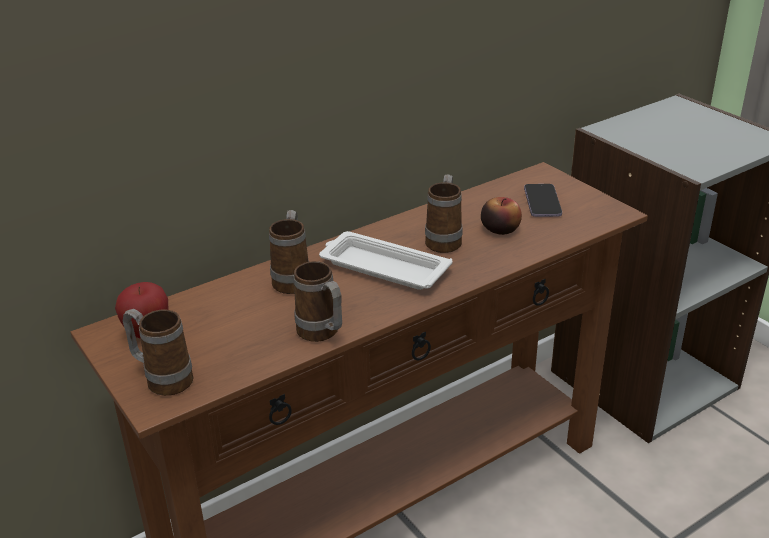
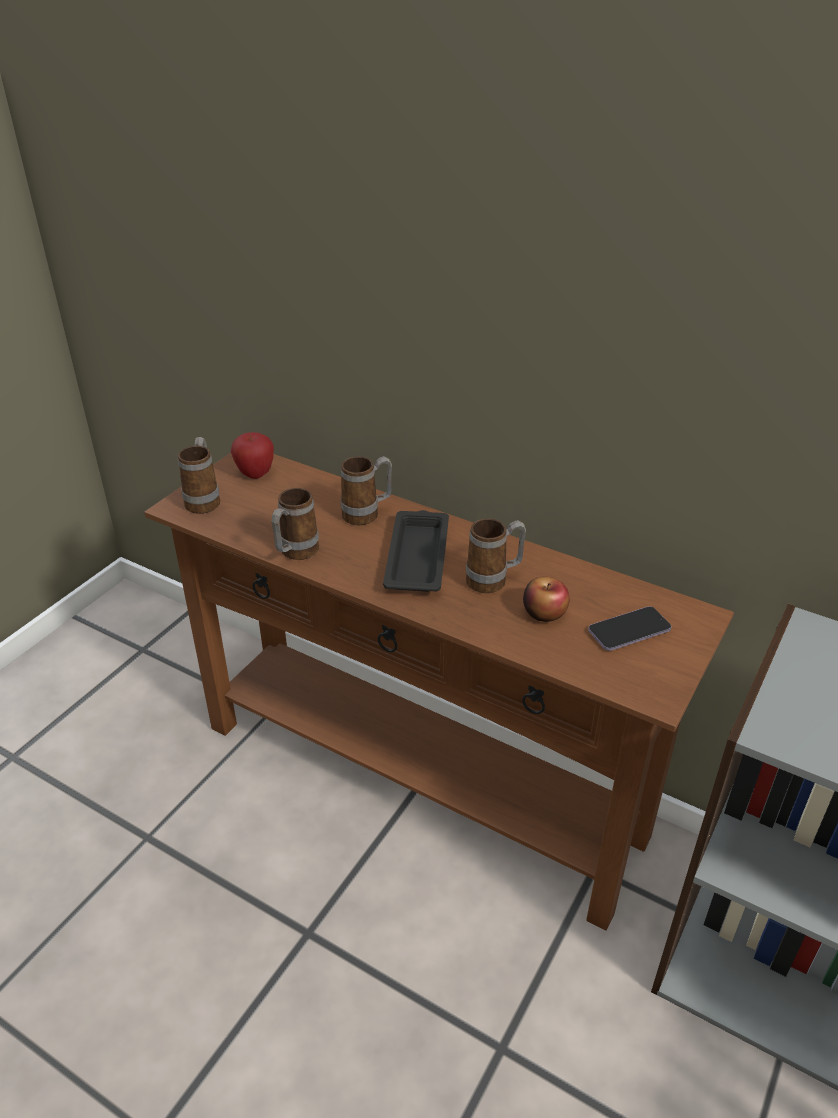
camera: 65 degrees right, 5 degrees up
(382, 267) = (417, 556): white tray -> black tray

